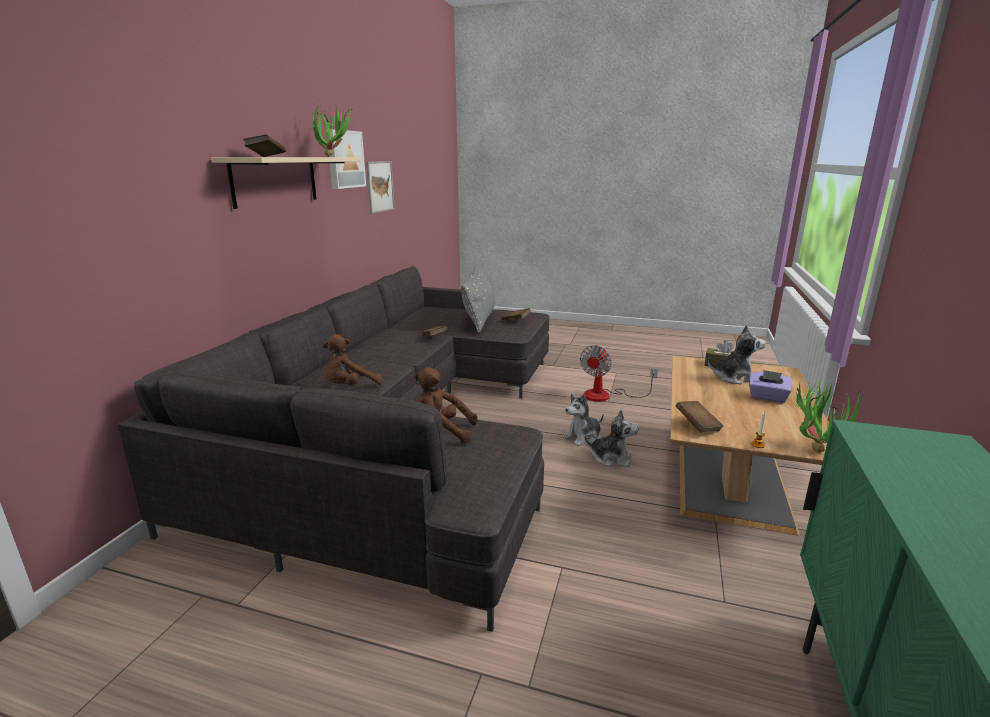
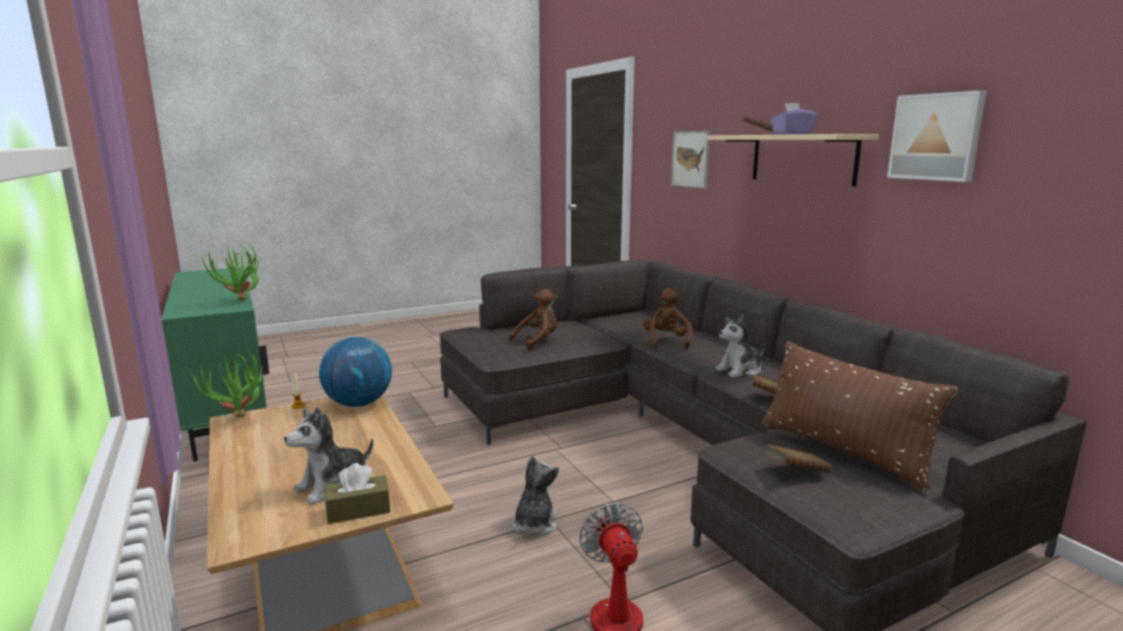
camera: 135 degrees right, 5 degrees down
(333, 156) = (830, 133): potted plant -> potted plant (241, 302)
(379, 186) = (1044, 189): picture -> picture (690, 159)
(479, 319) = (843, 451): grey pillow -> brown pillow
(611, 458) = (477, 512): plush toy -> plush toy (740, 370)
(697, 426) = (359, 404): brown book -> globe
(767, 397) = (281, 466): purple tissue box -> purple tissue box (791, 134)

